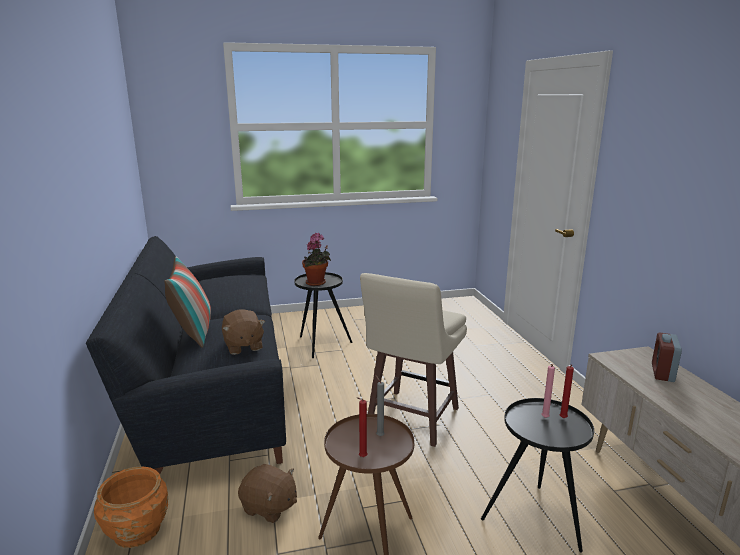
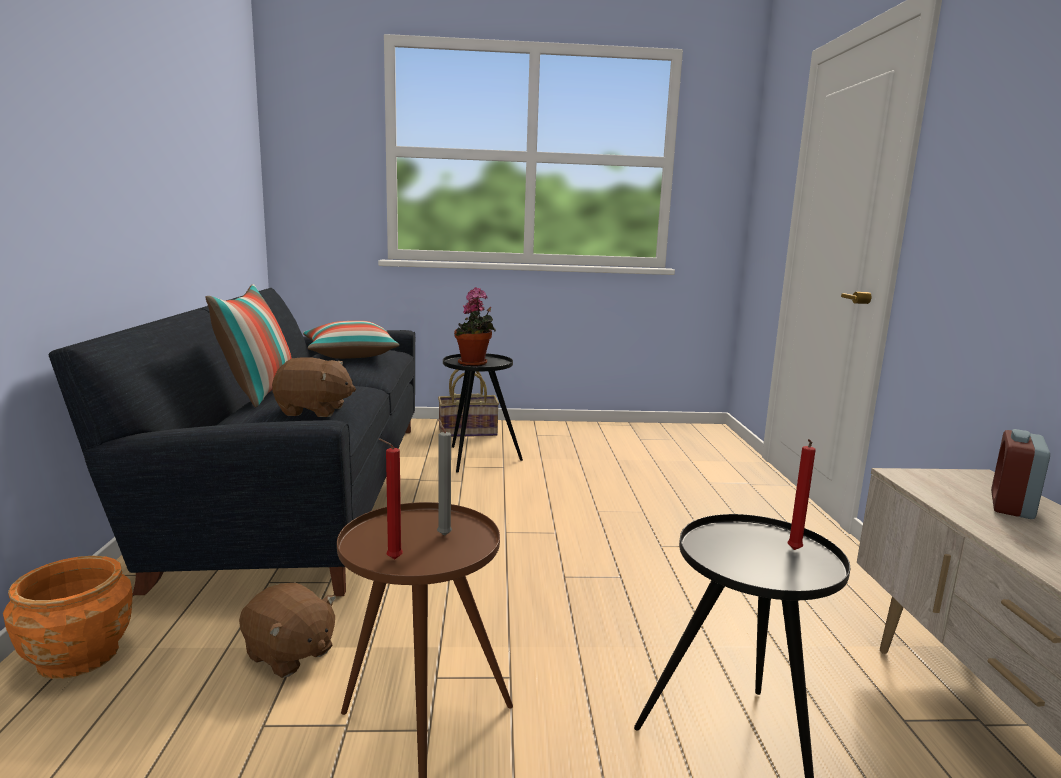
camera: 10 degrees right, 5 degrees down
(230, 285) = (350, 355): none -> pillow
(243, 346) = (314, 411): brown plush toy -> brown plush toy turned 75 degrees counterclockwise
(305, 322) = (468, 431): none -> basket
(411, 418) = (570, 563): beige stool -> none
(544, 418) = (758, 546): pink candle -> none

